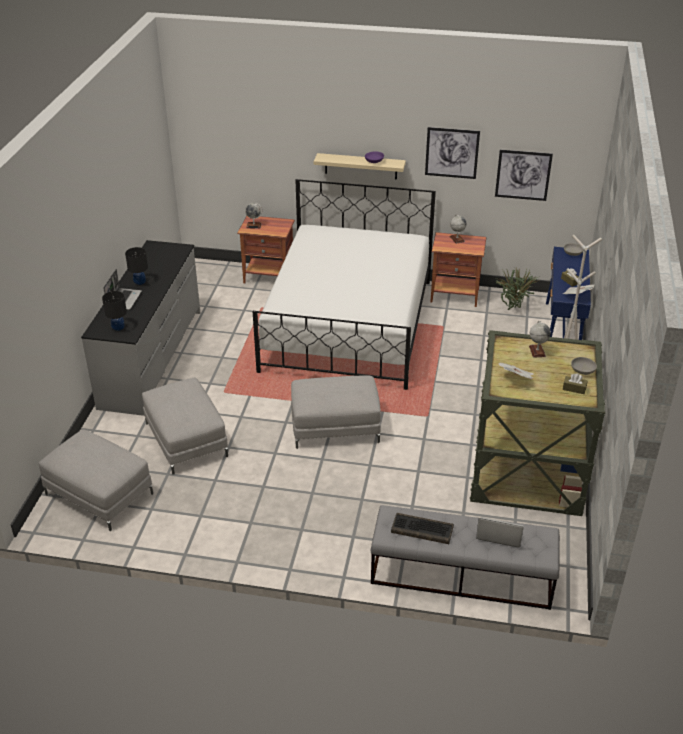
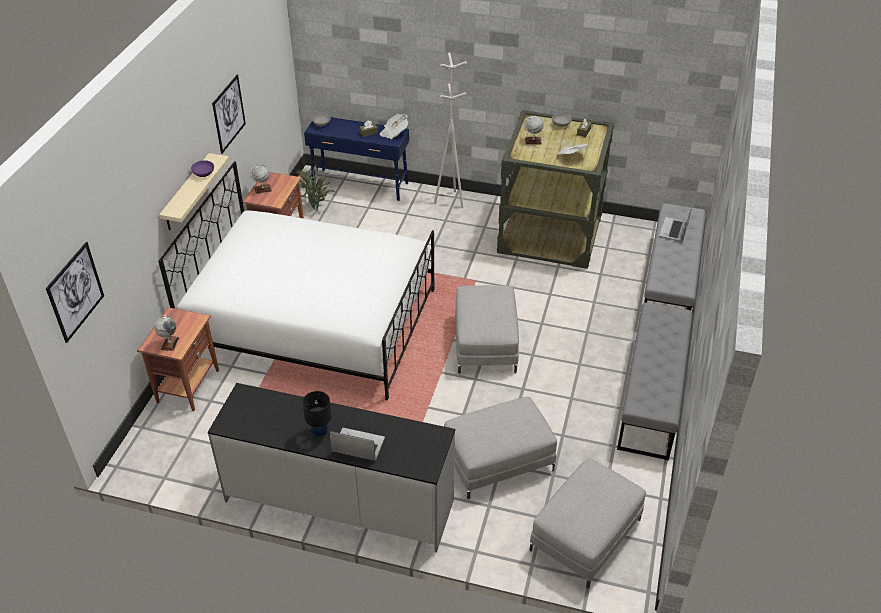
camera: 85 degrees left, 5 degrees up
(117, 328) = (422, 447): black table lamp -> none
(269, 548) = (651, 395): none -> grey bench
(421, 529) = (675, 269): keyboard -> none
(523, 175) = (263, 91): picture -> picture (75, 292)

